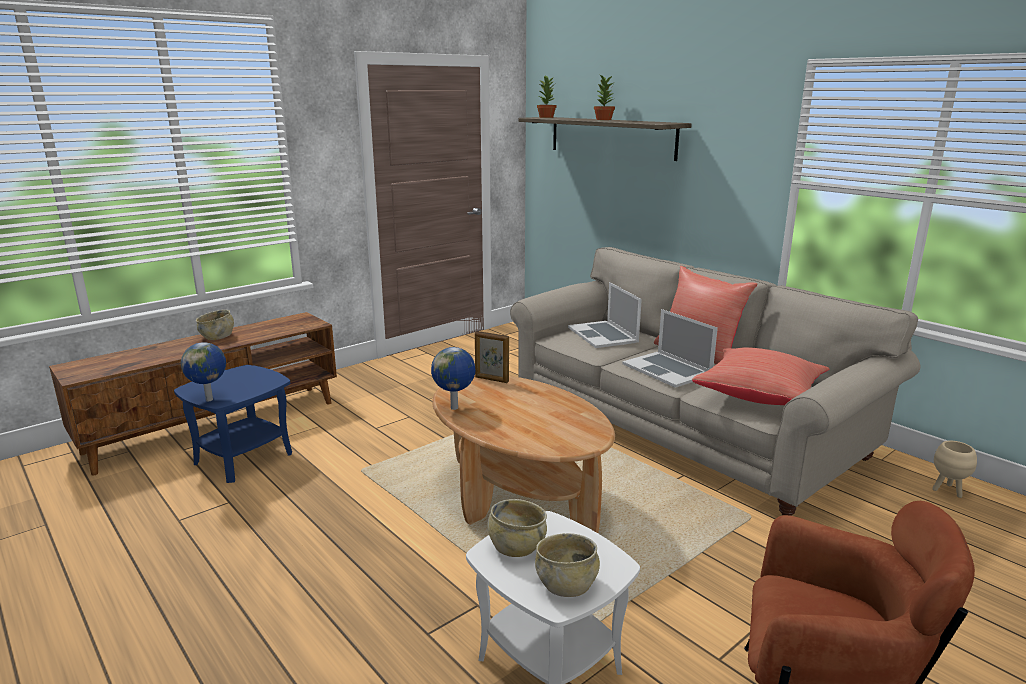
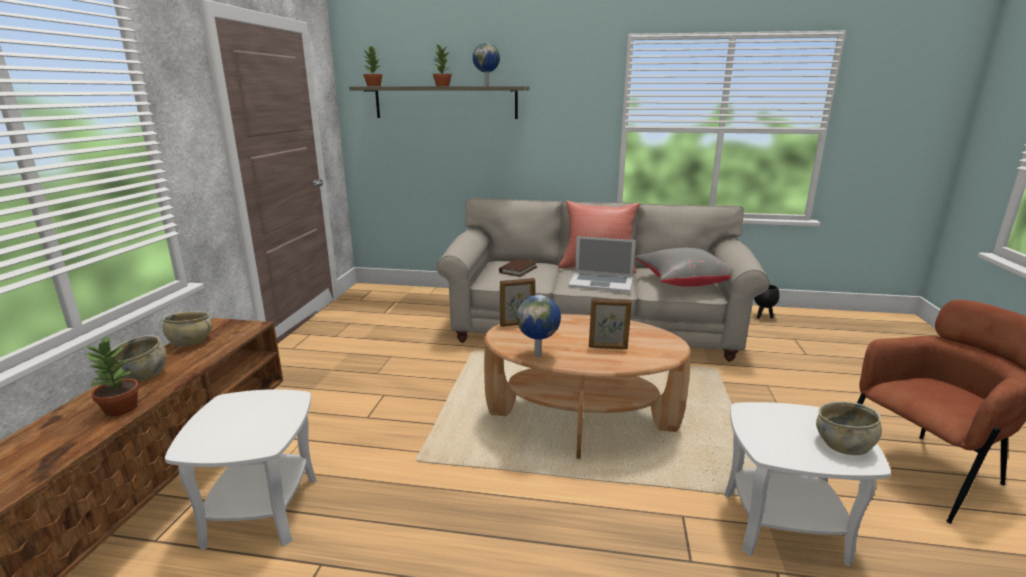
camera: 40 degrees left, 0 degrees up
(180, 352) = (120, 409): none -> potted plant
(210, 399) = (248, 448): globe -> globe (487, 86)
(244, 458) = (261, 510): blue side table -> white side table
(517, 547) = (772, 438): beige bowl -> beige bowl (191, 342)
(522, 423) = (608, 347): none -> picture frame
(603, 334) = (518, 269): laptop -> brown book
(760, 395) = (684, 282): red pillow -> grey pillow
(948, 491) = (763, 316): beige planter -> black planter

